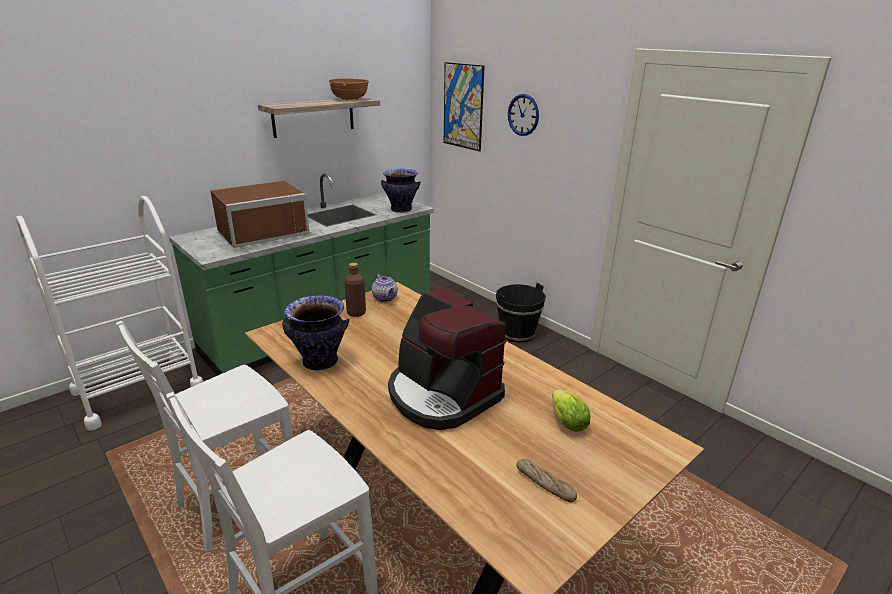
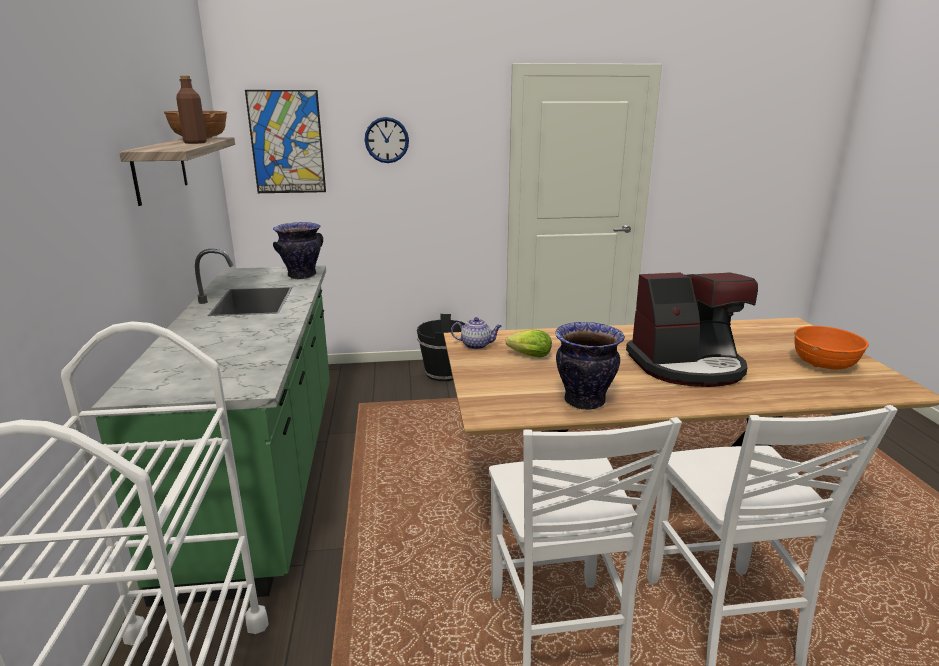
camera: 55 degrees left, 5 degrees down
(262, 232) = (223, 346): brown microwave -> none
(356, 313) = (492, 364): brown bottle -> brown bottle (195, 143)
(545, 484) = (824, 365): bread -> orange bowl
(566, 420) = (749, 339): lettuce -> lettuce (527, 356)

